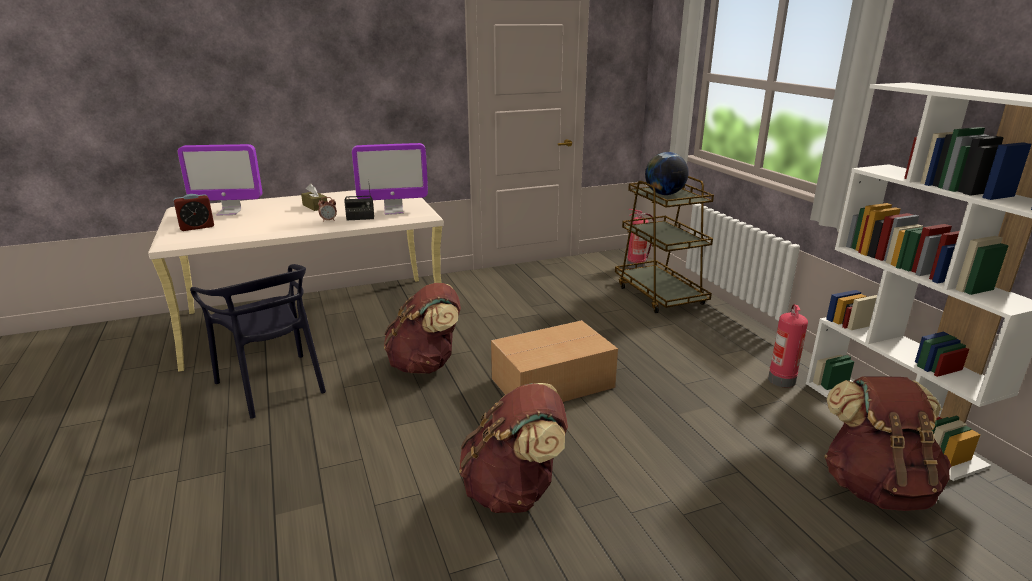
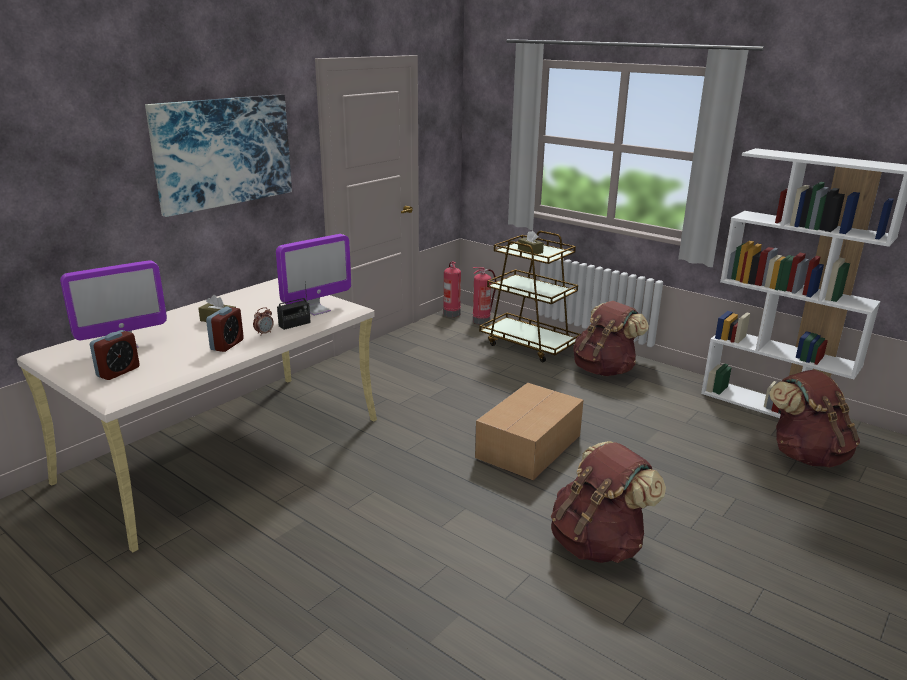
camera: 30 degrees left, 0 degrees up
(273, 385) = (269, 530): black chair -> none
(291, 223) = (227, 345): none -> alarm clock
(360, 66) = (223, 152): none -> picture
(426, 365) = (401, 463): brown backpack -> brown backpack (604, 370)
(664, 194) = (530, 251): globe -> brown tissue box
(781, 379) = (683, 395): fire extinguisher -> fire extinguisher (451, 313)

